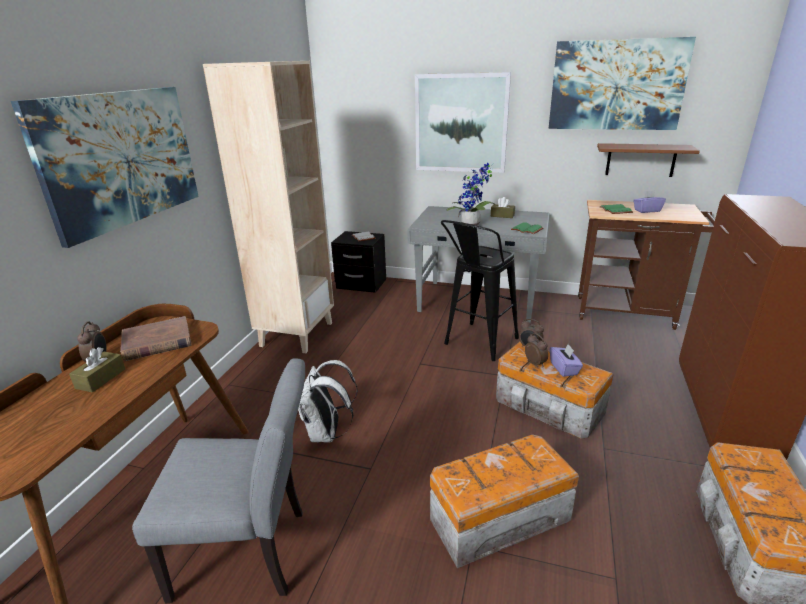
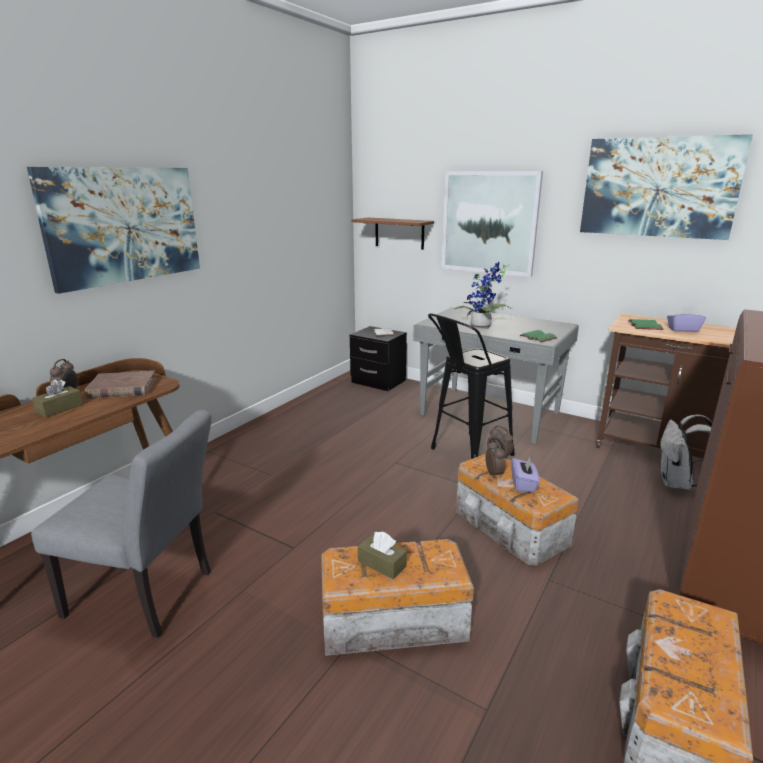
camera: 15 degrees right, 5 degrees down
(296, 334) = (292, 417): beige bookcase -> none
(327, 433) = (270, 509): white backpack -> white backpack (678, 483)
(502, 215) = (522, 322): brown tissue box -> brown tissue box (382, 564)
(640, 160) = (686, 272): shelf -> shelf (399, 233)

